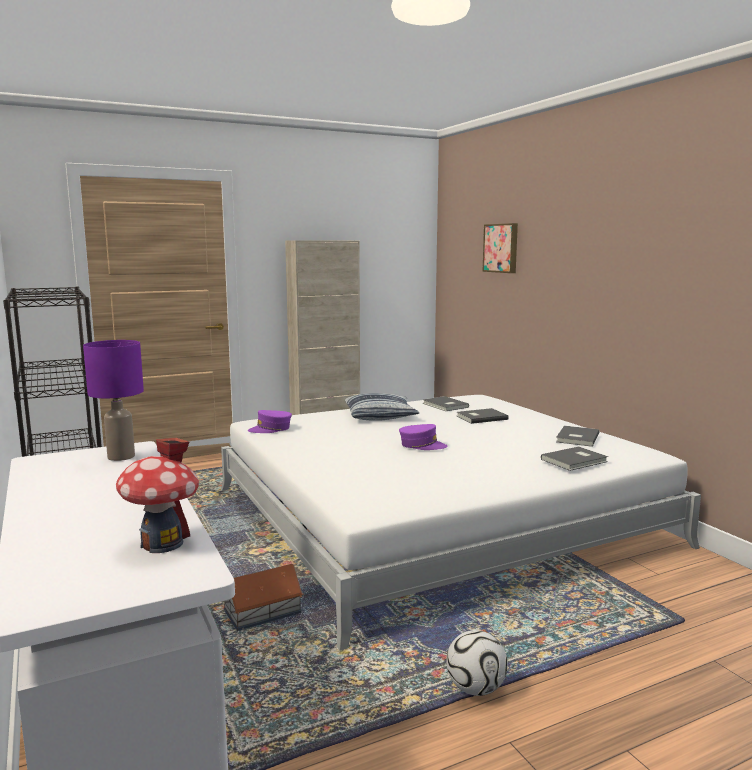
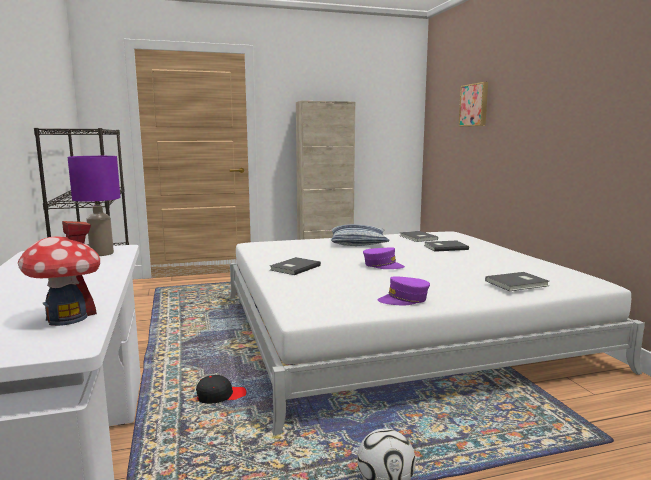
camera: 10 degrees right, 0 degrees up
(261, 612) = (221, 396): toy house -> black cap
(270, 429) = (264, 249): purple cap -> purple cap (404, 300)
(576, 438) = (525, 266): grey book -> grey book (294, 268)

